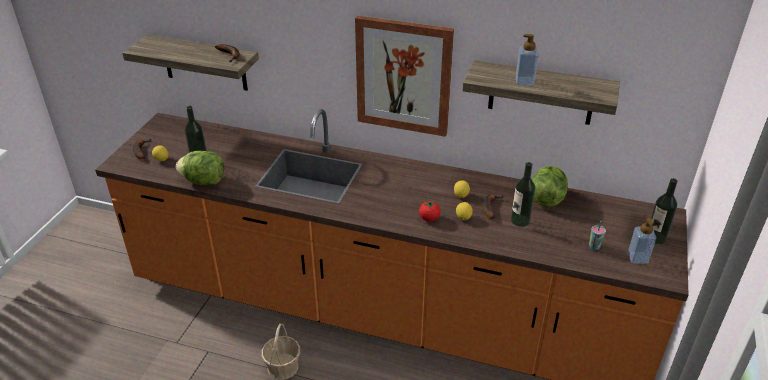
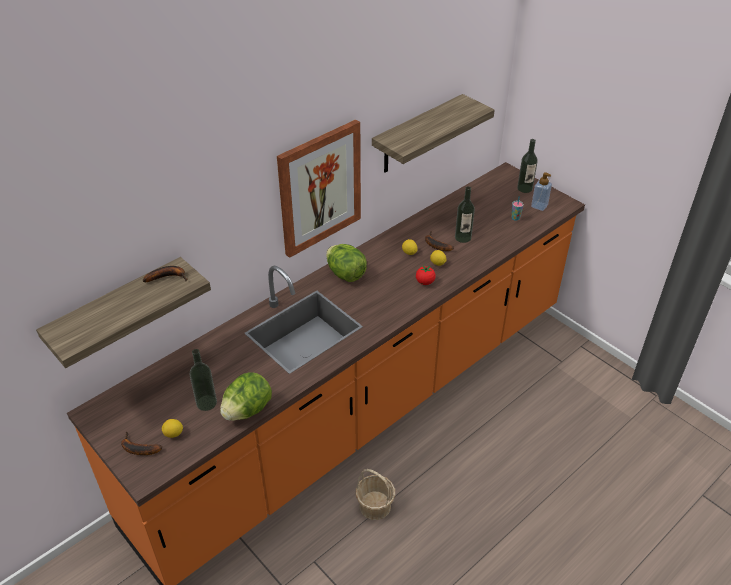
camera: 60 degrees left, 5 degrees up
(524, 81) = (428, 129): soap dispenser -> none
(546, 199) = (447, 213): lettuce -> lettuce (346, 274)

